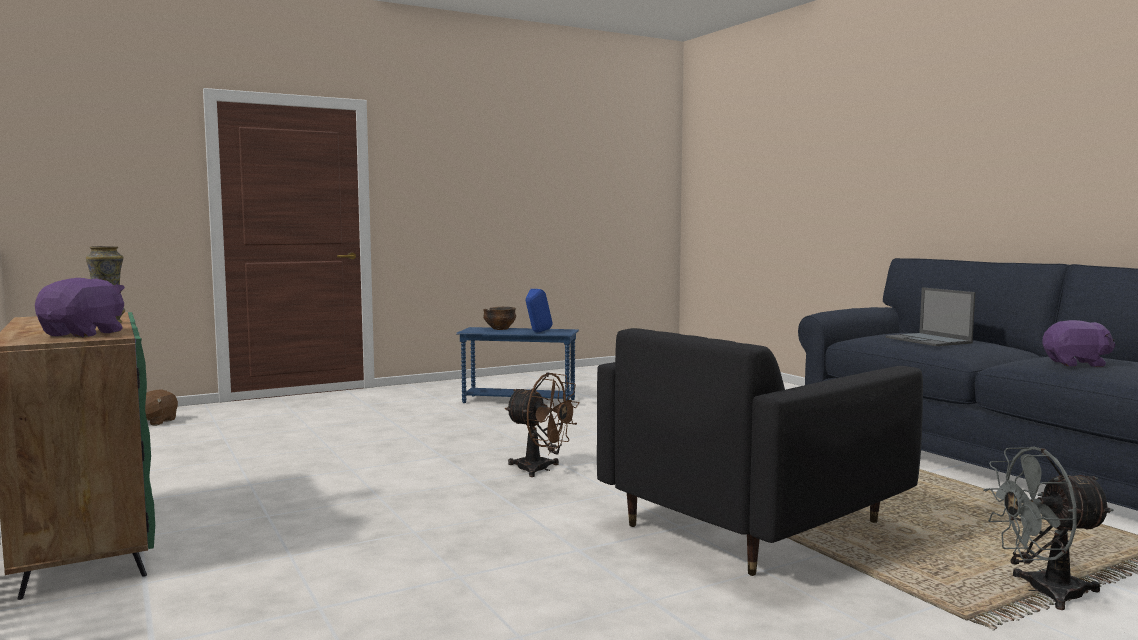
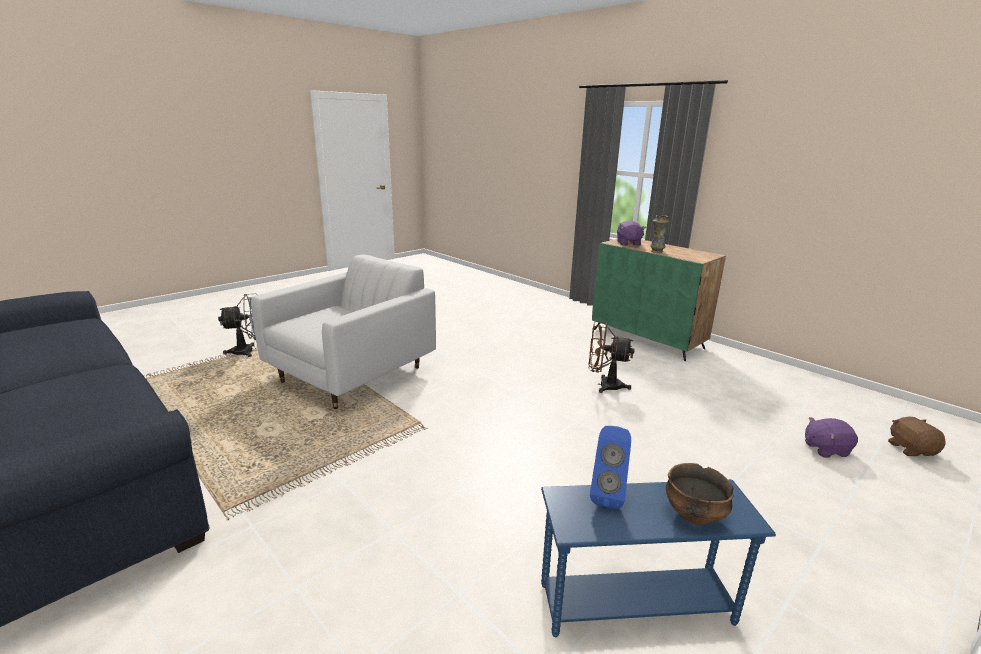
camera: 165 degrees right, 15 degrees up
(541, 469) = (490, 412): brown fan -> brown fan (604, 385)
(752, 524) = (352, 375): black armchair -> white armchair
(929, 340) = (90, 390): laptop -> none
(1076, 364) = (75, 339): purple plush toy -> purple plush toy (825, 449)

